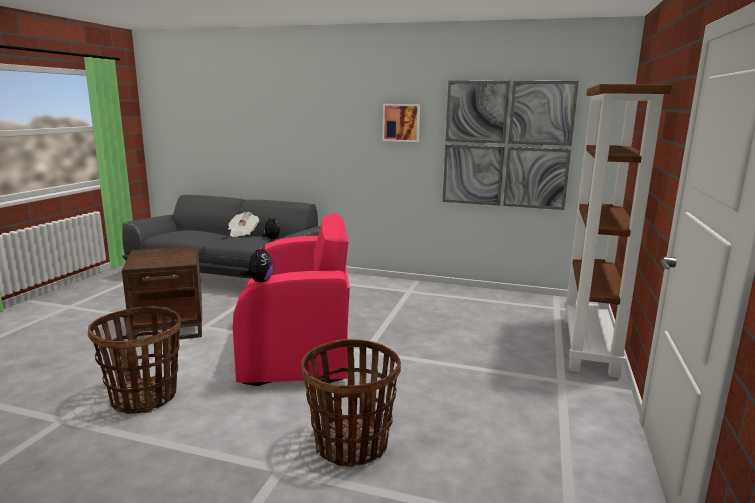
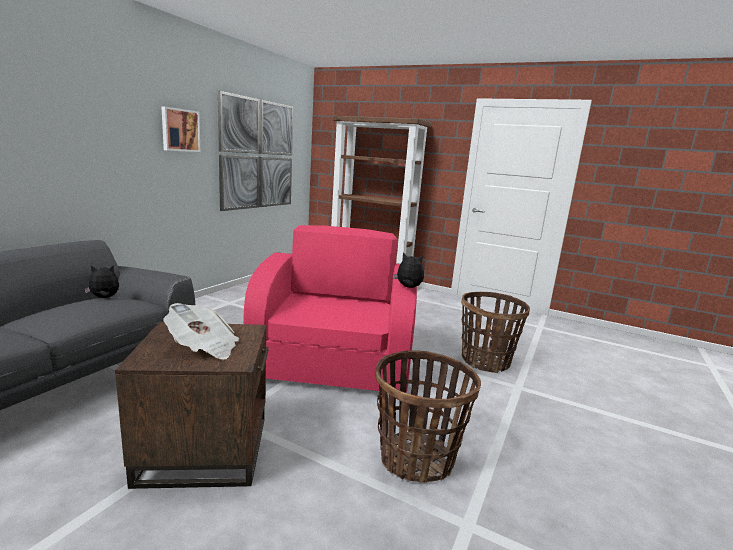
camera: 80 degrees left, 0 degrees up
(242, 233) = (48, 306): newspaper -> newspaper (203, 347)

